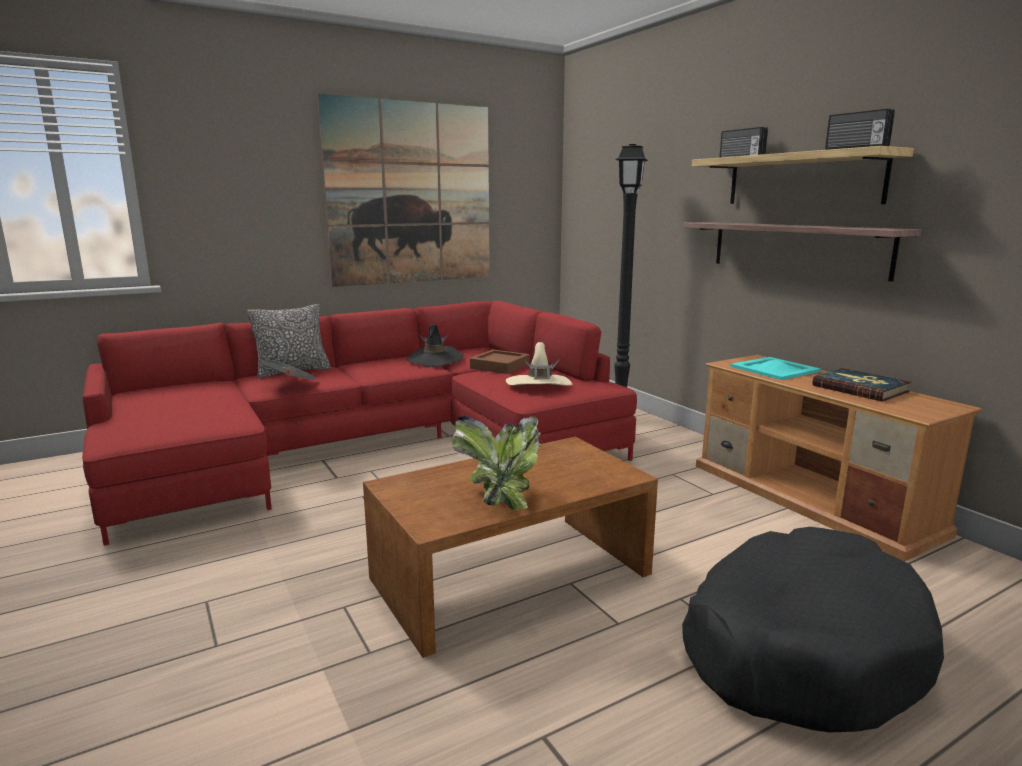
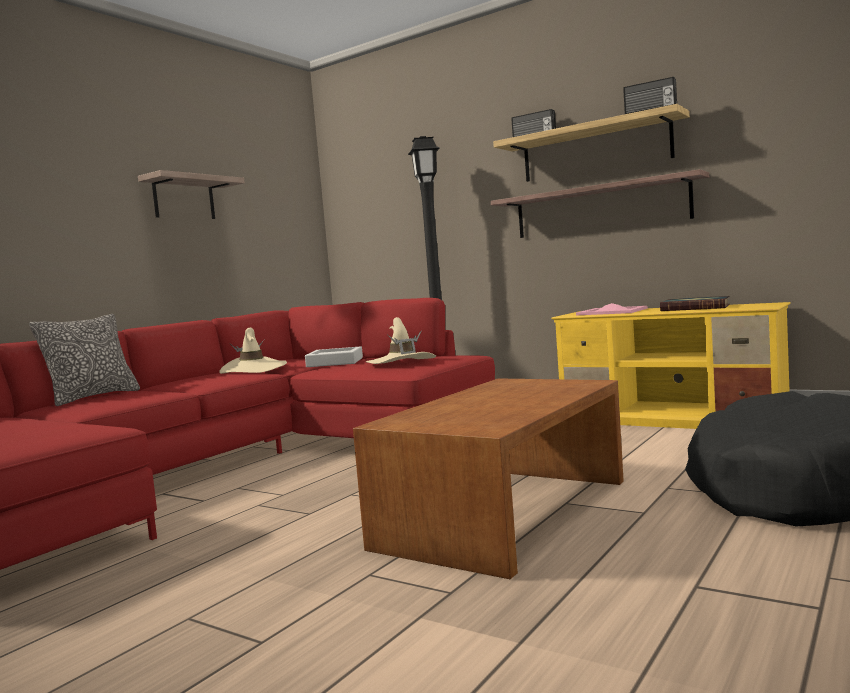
camera: 25 degrees left, 10 degrees down
(292, 385) = (117, 402): newspaper -> none
(411, 194) = (184, 198): picture -> shelf
(434, 360) = (253, 369): black hat -> beige hat
(500, 366) = (335, 362): brown tray -> grey tray
(502, 496) = (513, 407): potted plant -> none
(775, 369) = (612, 311): turquoise tray -> pink tray
(812, 498) = (672, 418): brown tv stand -> yellow tv stand

